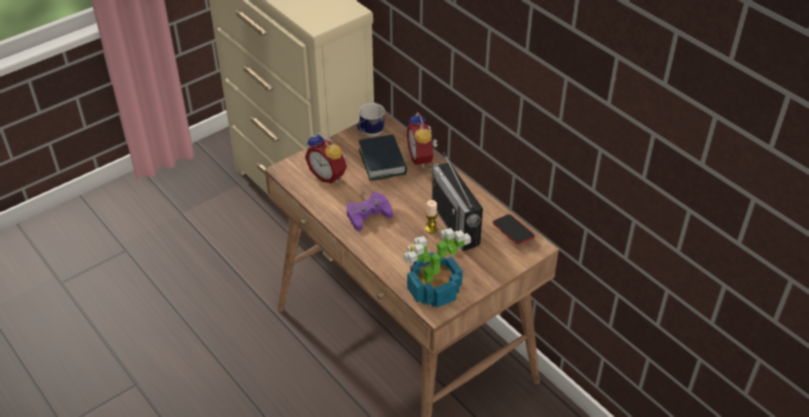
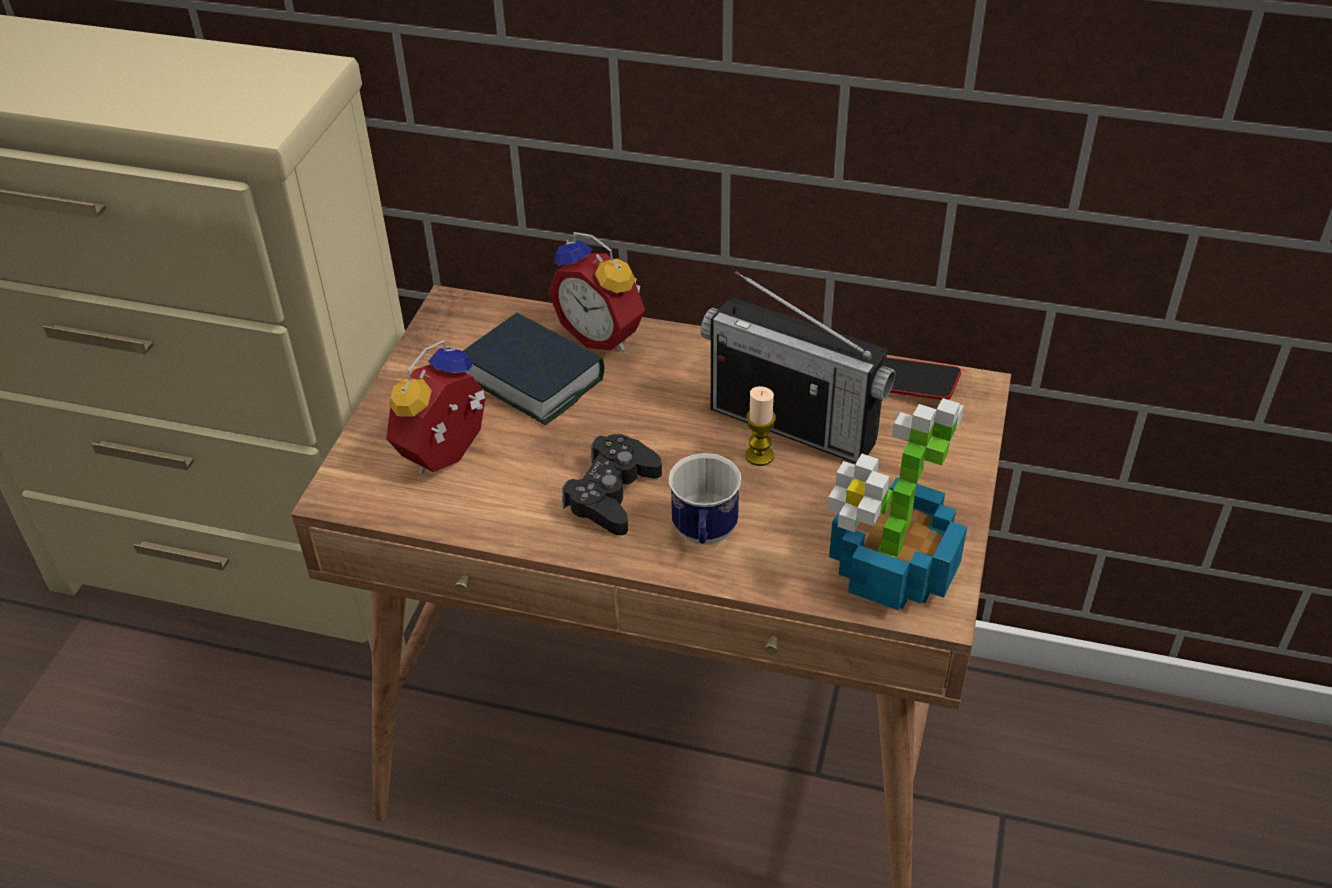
camera: 35 degrees left, 0 degrees up
(329, 175) = (449, 456): alarm clock -> alarm clock turned 120 degrees clockwise
(368, 215) = (612, 494): purple game controller -> black game controller
(369, 133) = (452, 337): mug -> mug (704, 537)

